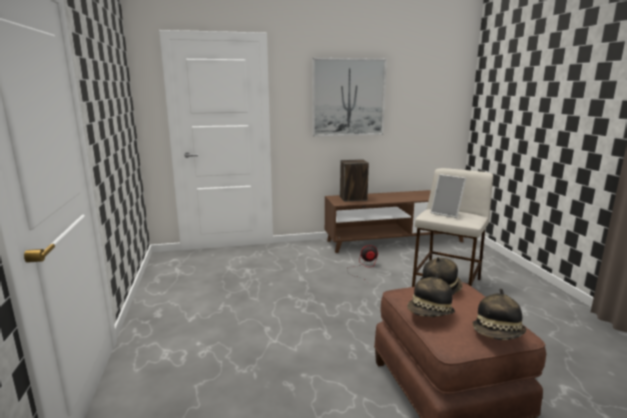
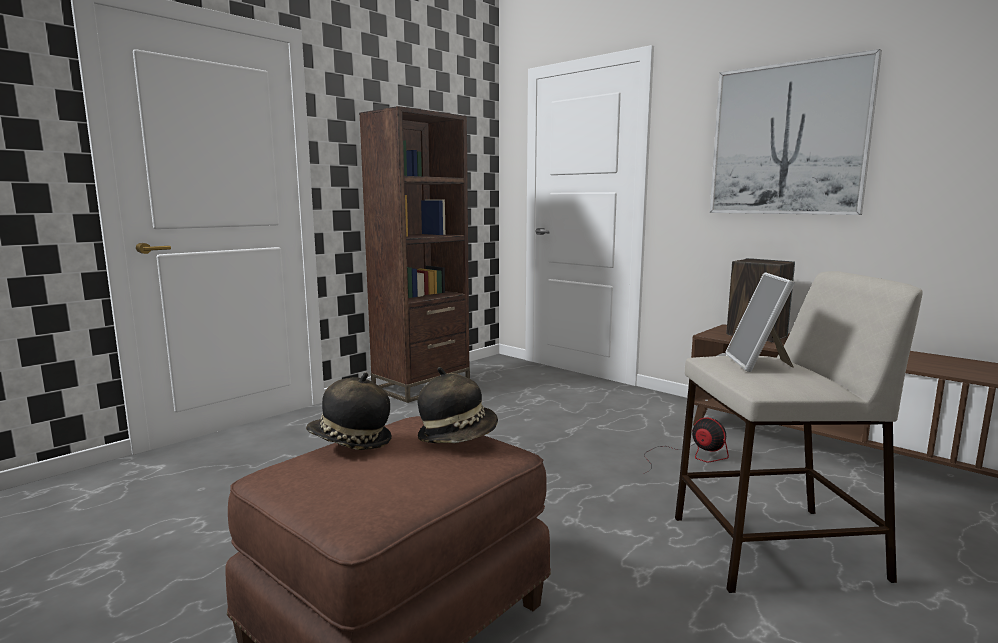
camera: 55 degrees right, 5 degrees down
(160, 295) = (421, 386): none -> brown bookcase
(498, 334) = (325, 499): hat -> none

